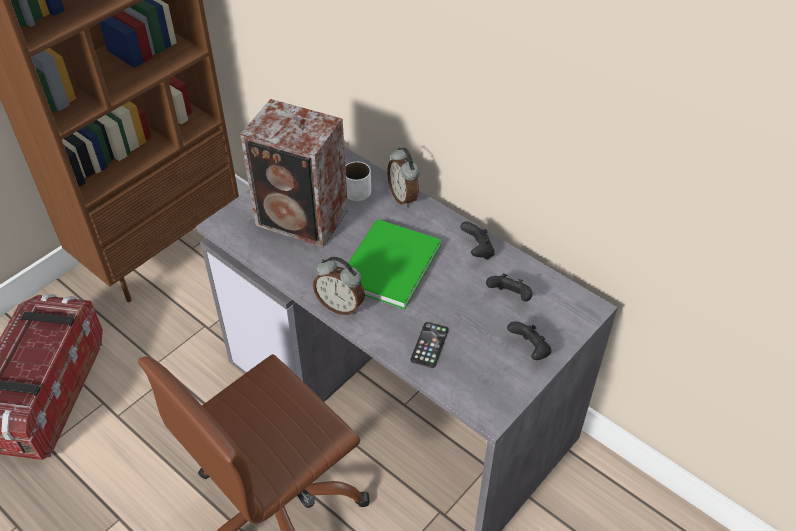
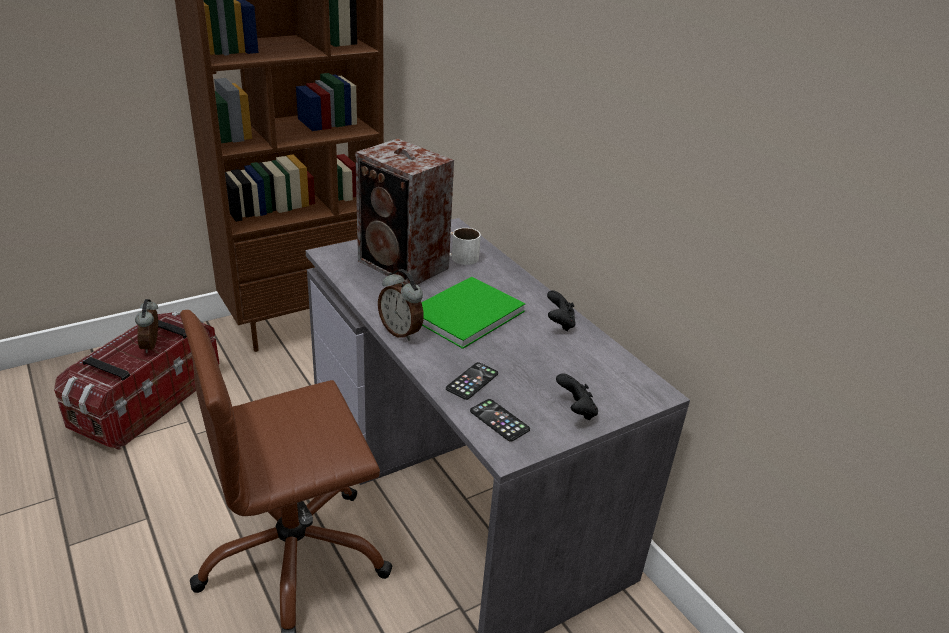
camera: 15 degrees right, 15 degrees down
(404, 197) = (507, 271): alarm clock -> alarm clock (153, 346)
(470, 382) = (499, 420): none -> phone
(509, 297) = (575, 364): black game controller -> none

